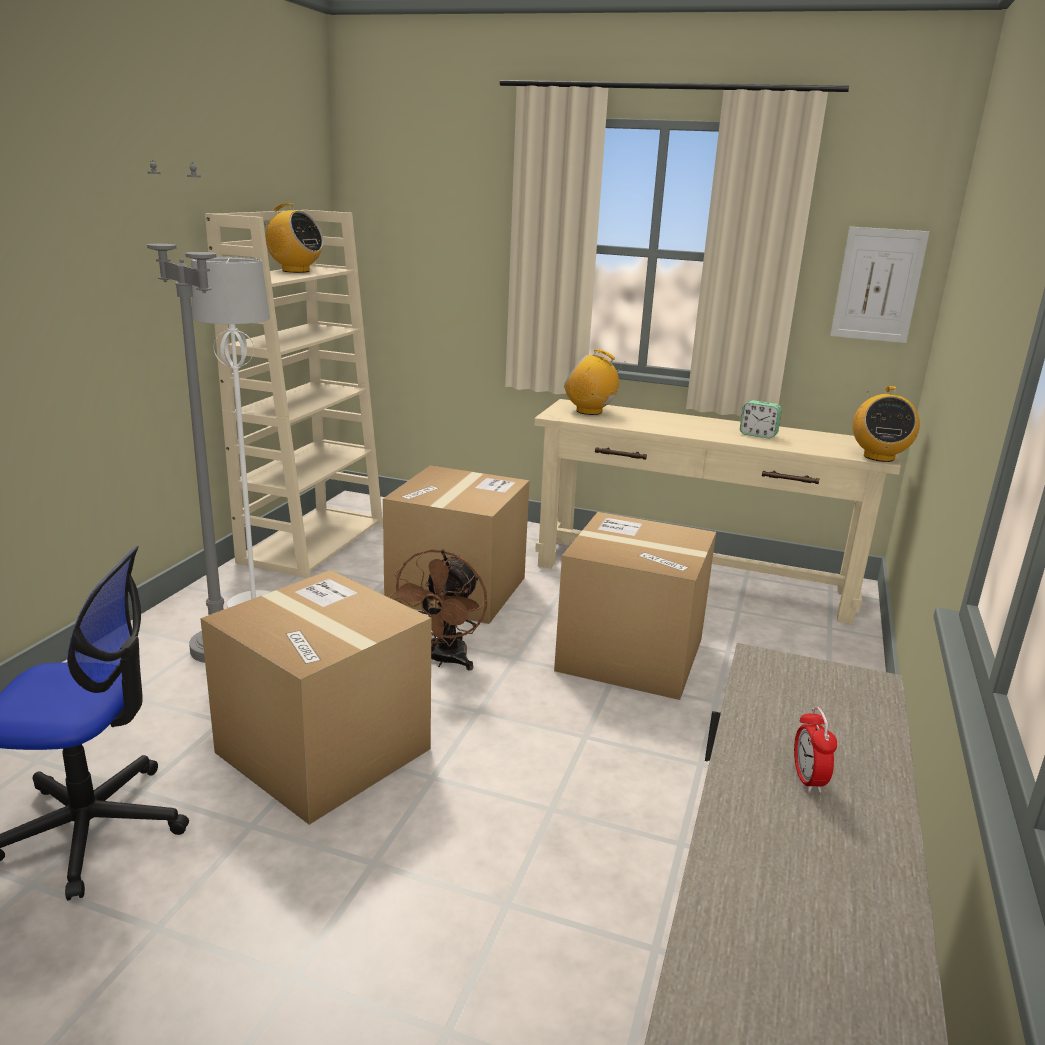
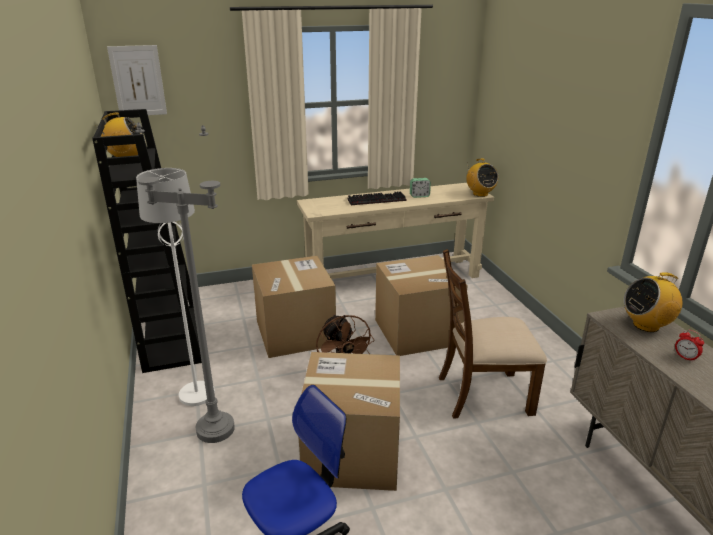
camera: 35 degrees left, 5 degrees up
(313, 541) = (171, 337): beige bookcase -> black bookcase
(589, 411) = (326, 204): radio -> radio (646, 325)
(617, 778) = (483, 394): none -> brown chair
(677, 423) = (377, 199): none -> keyboard
(878, 285) = (449, 105): picture -> picture (138, 81)

